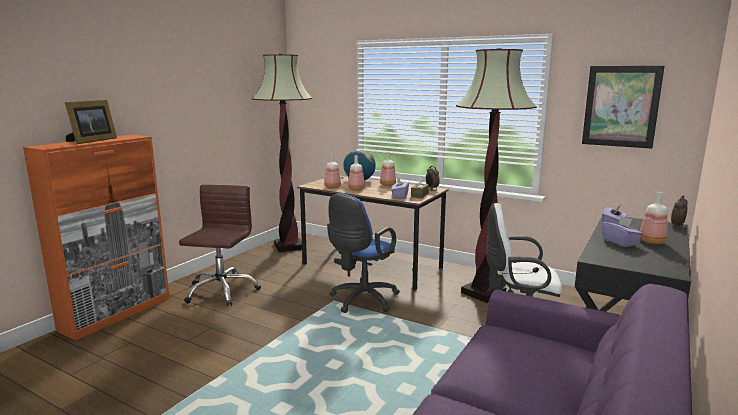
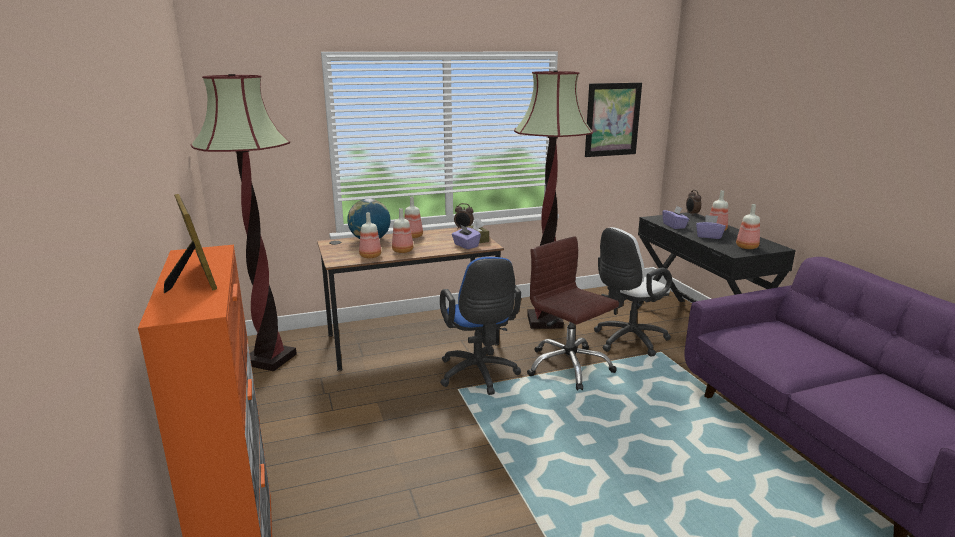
camera: 50 degrees left, 5 degrees up
(221, 291) = (318, 448): brown office chair -> brown office chair (568, 367)
(629, 260) = (747, 247): none -> bottle

